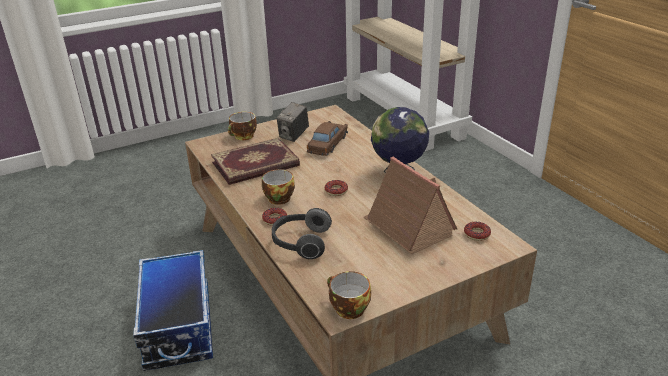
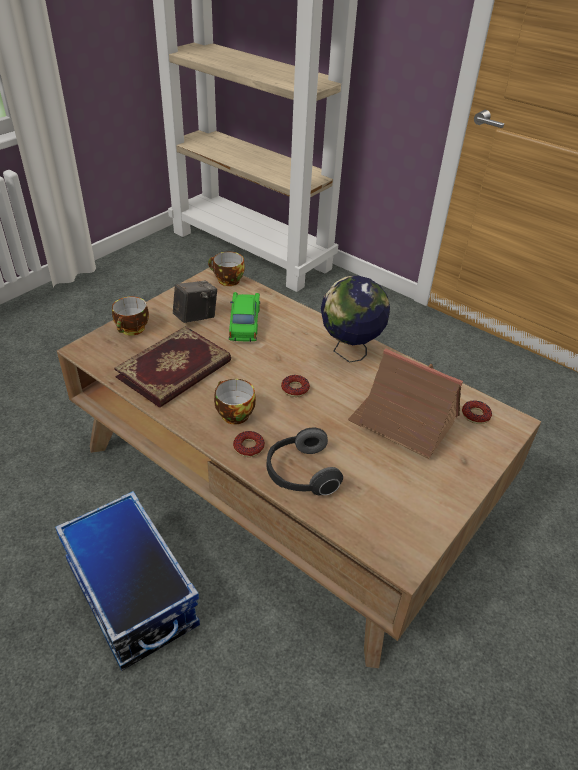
camera: 25 degrees left, 10 degrees up
(294, 136) = (195, 317): camera -> camera turned 135 degrees counterclockwise
(327, 144) = (244, 323): brown toy car -> green toy car
(347, 309) = (407, 552): cup -> cup (227, 280)

